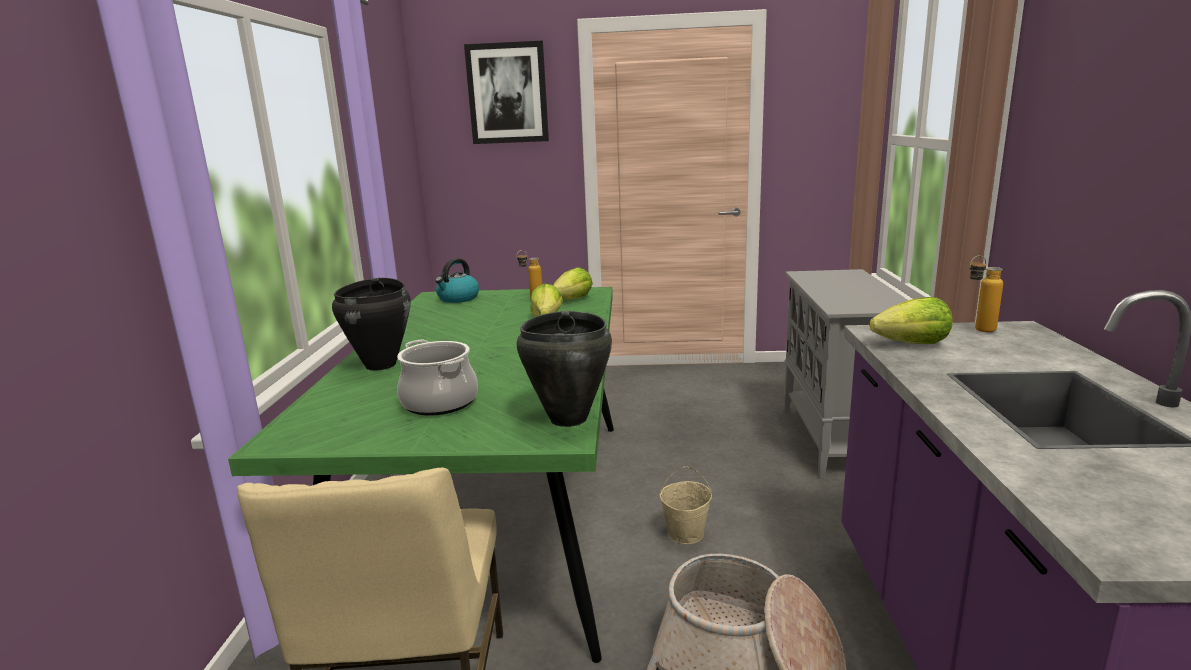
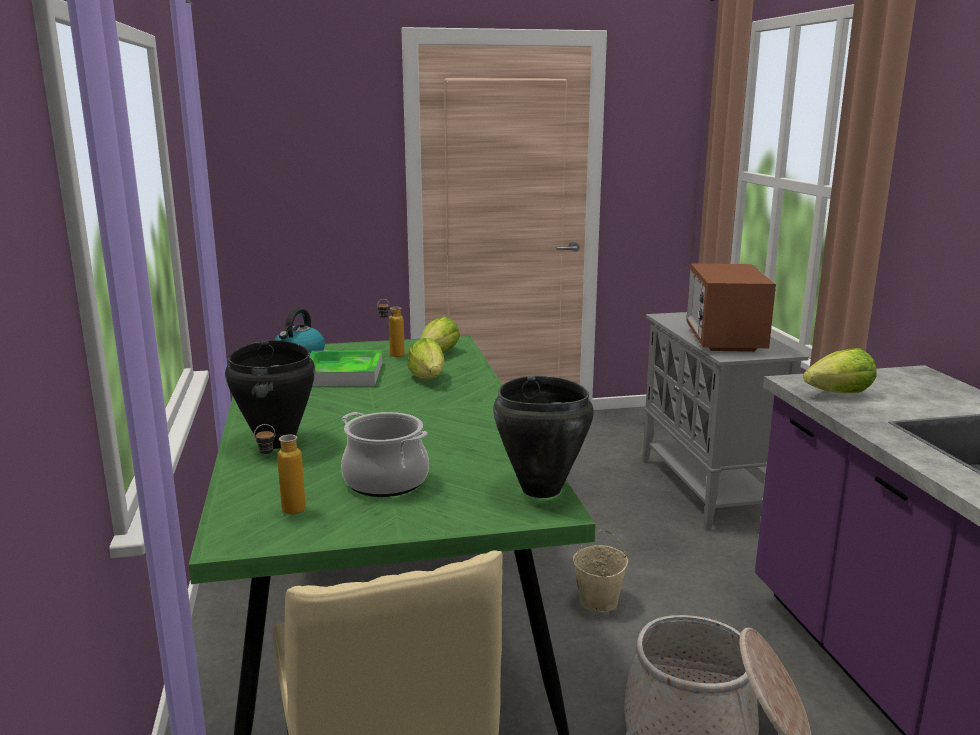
camera: 15 degrees left, 0 degrees up
(479, 314) = (342, 374): none -> tray
(507, 93) = (318, 108): picture -> none
(845, 295) = (724, 340): none -> microwave
(978, 330) = (885, 377): bottle -> bottle (283, 511)

